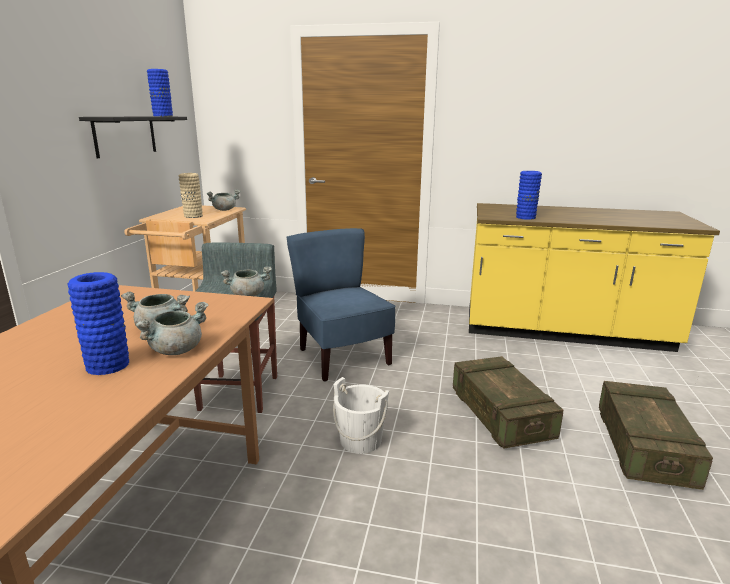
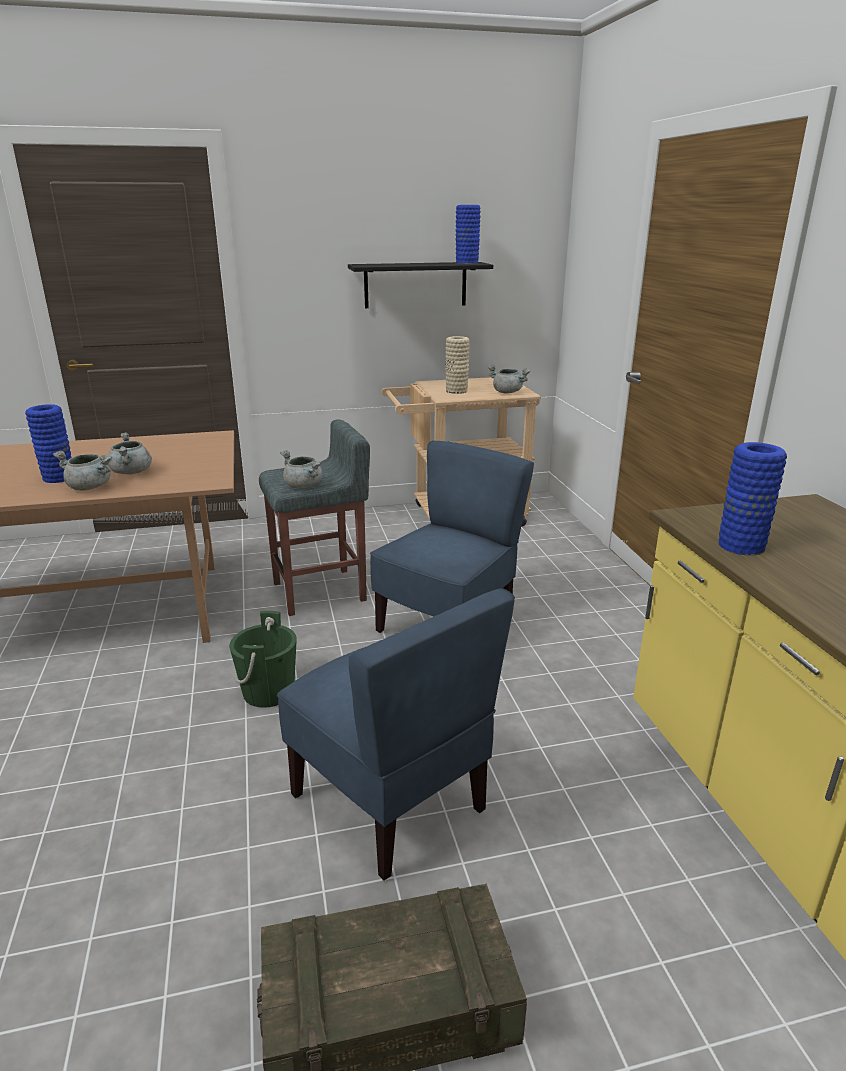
camera: 65 degrees right, 5 degrees up
(360, 440) = (268, 691): white bucket -> green bucket
(500, 415) = (391, 801): crate -> blue chair

